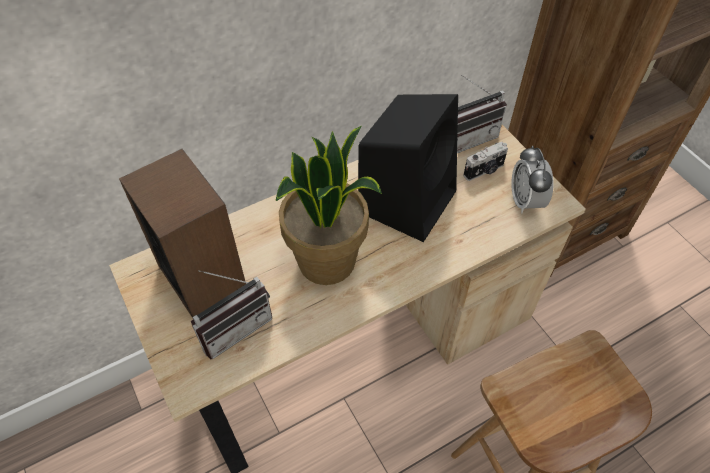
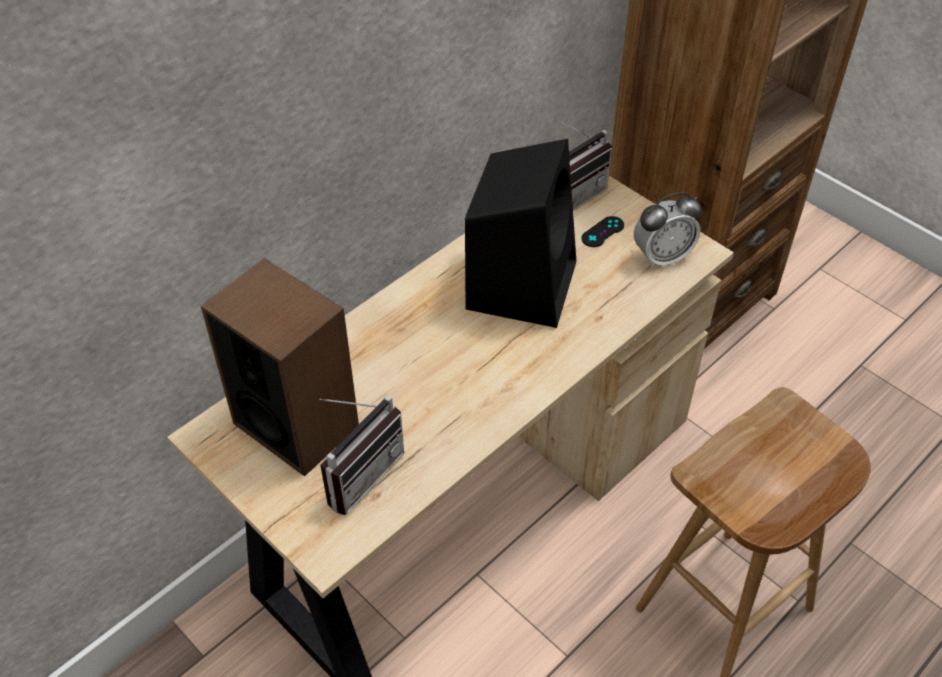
camera: 15 degrees left, 5 degrees down
(328, 262) = (448, 374): potted plant -> none
(484, 171) = (602, 232): camera -> black game controller
(525, 201) = (662, 257): alarm clock -> alarm clock turned 90 degrees counterclockwise

